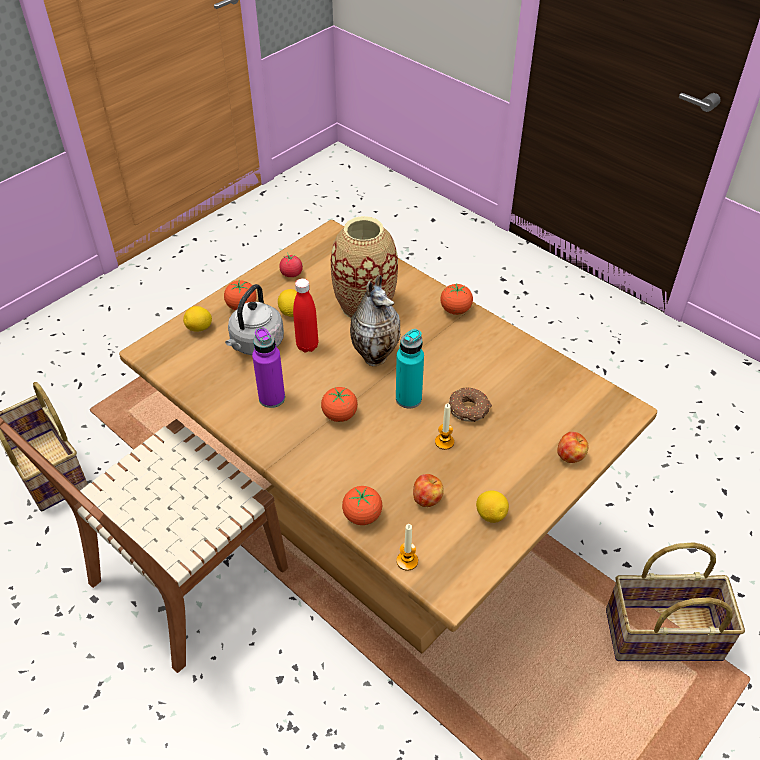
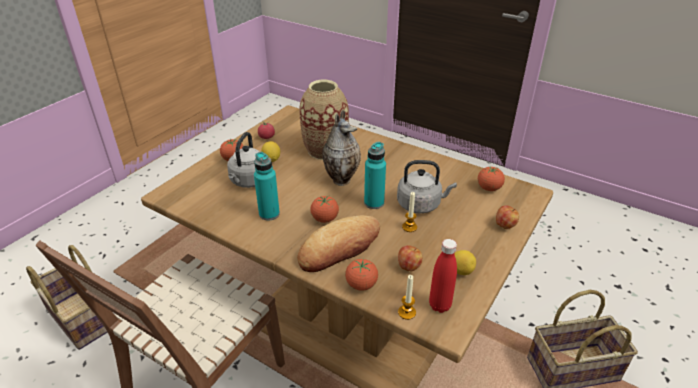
camera: 10 degrees left, 10 degrees down
(199, 328) = (203, 176): lemon -> none
(272, 398) = (269, 214): purple bottle -> turquoise bottle
(307, 346) = (289, 178): red bottle -> red bottle (439, 305)
(348, 460) = (339, 248): none -> bread
(455, 310) = (391, 147): tomato -> tomato (489, 188)
(469, 409) = (421, 204): donut -> grey kettle

